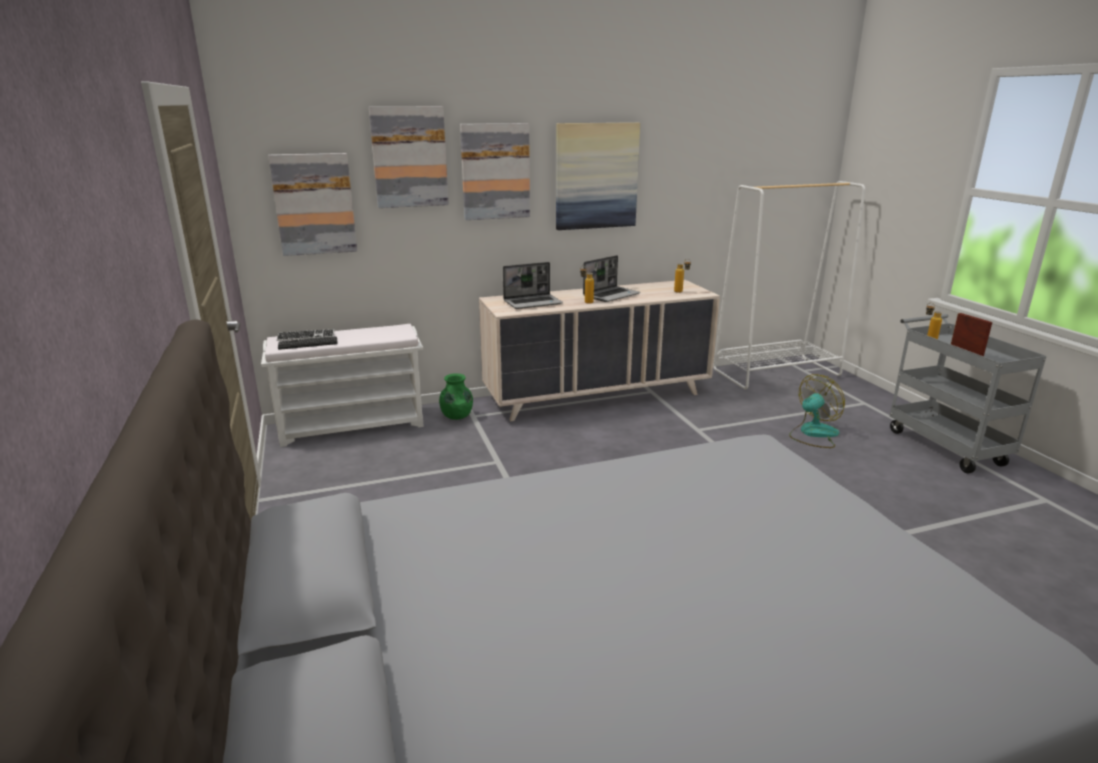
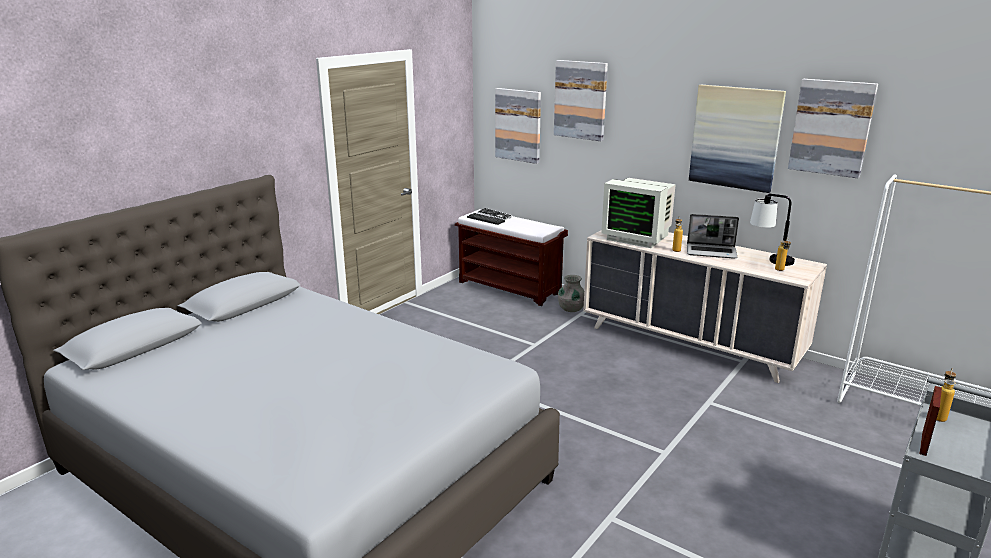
camera: 55 degrees right, 0 degrees up
(353, 425) = (510, 288): white bench -> brown bench
(456, 416) = (571, 309): green vase -> grey vase
(495, 171) = (643, 120): picture -> picture (831, 127)
(533, 303) = (637, 237): laptop -> monitor
(656, 288) = (769, 260): none -> table lamp
(813, 434) = (805, 463): fan -> none

